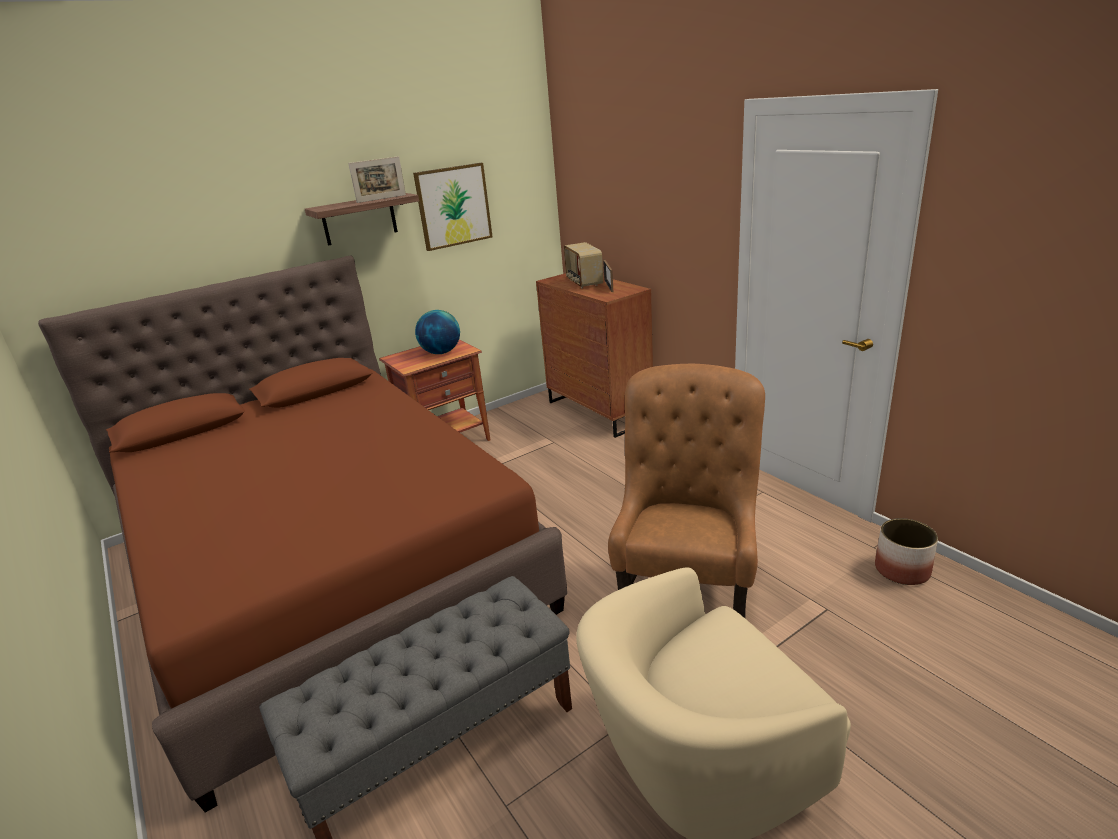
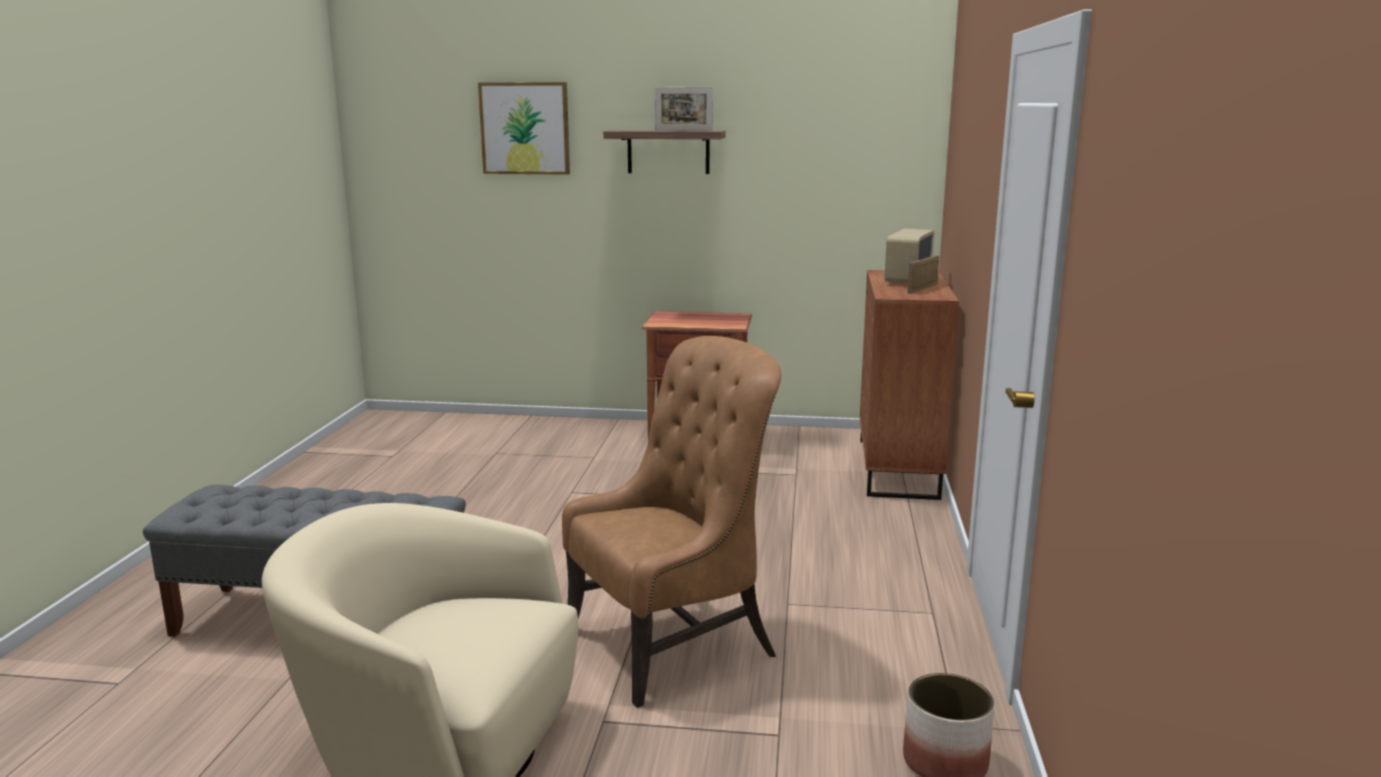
camera: 40 degrees right, 10 degrees down
(329, 571) = (453, 483): brown bed -> none
(441, 352) = (709, 321): globe -> none
(453, 206) = (787, 157): picture -> picture (525, 128)

